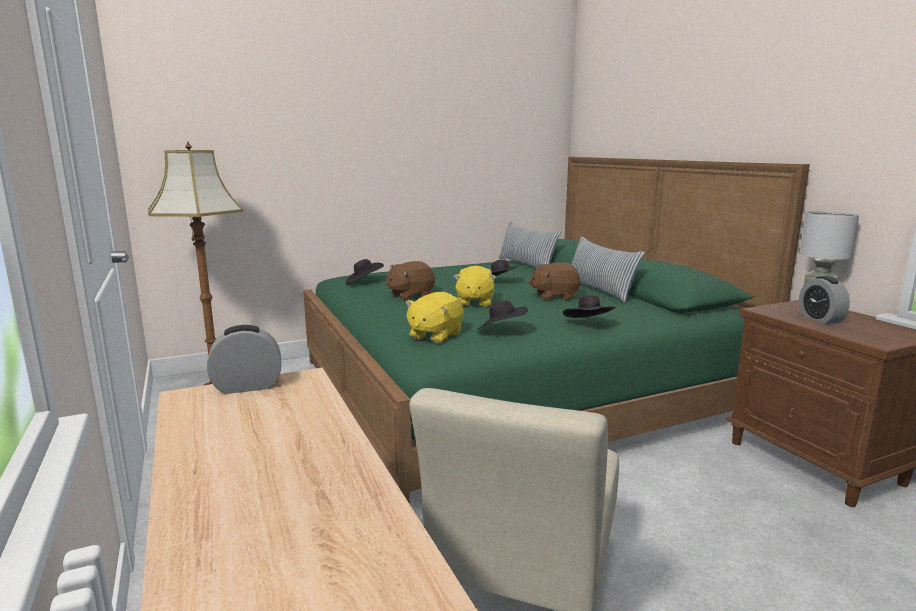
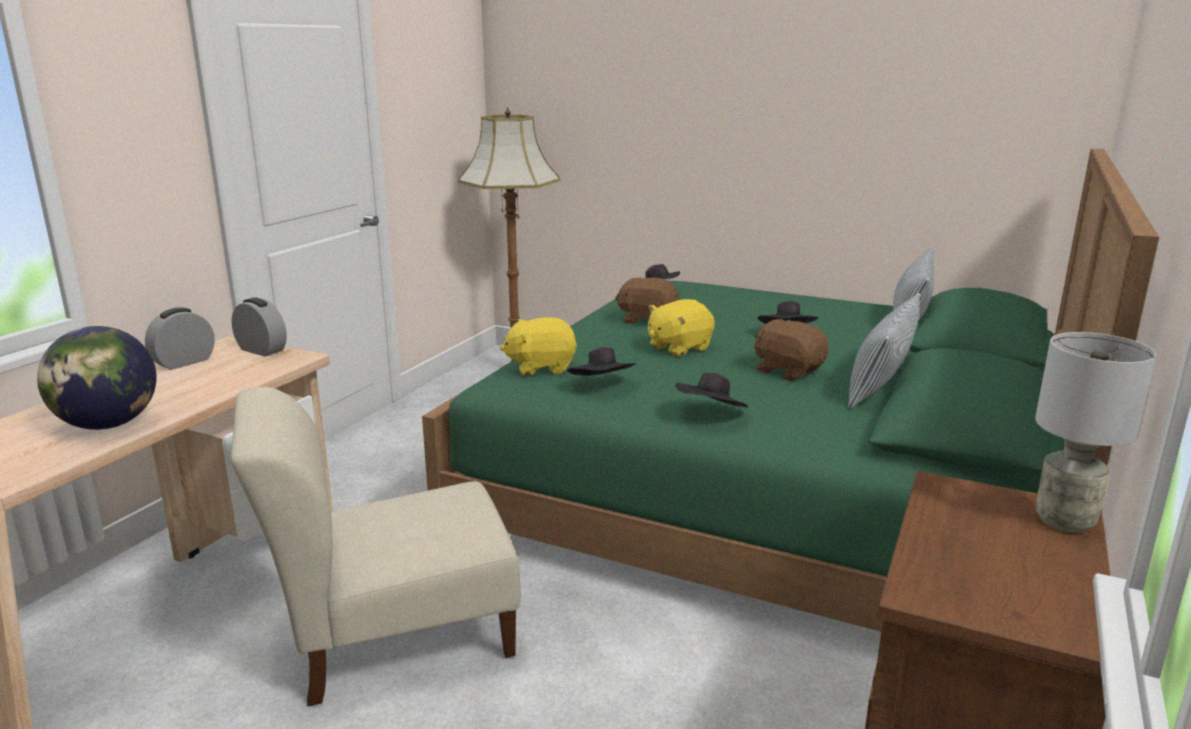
camera: 50 degrees right, 5 degrees up
(325, 497) = (107, 425): none -> globe
(820, 319) = (977, 533): alarm clock -> alarm clock (184, 362)

